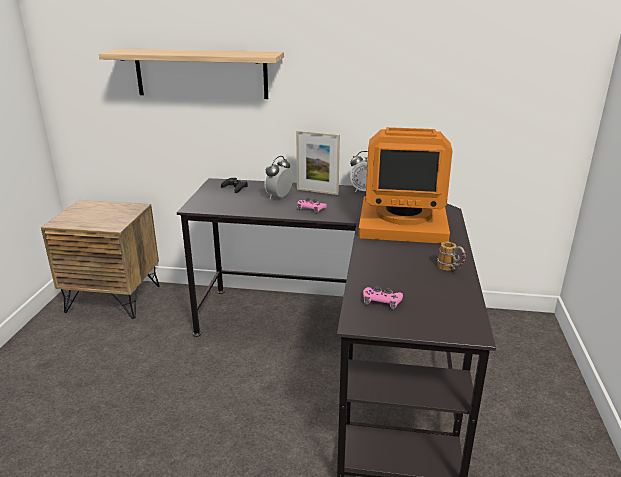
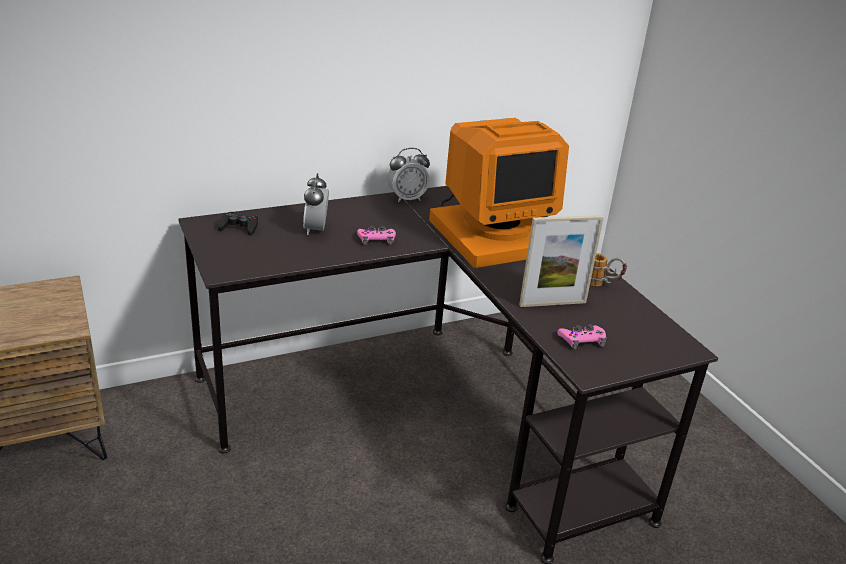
camera: 35 degrees left, 5 degrees up
(201, 73) = (162, 63): shelf -> none
(317, 191) = (353, 211): picture frame -> picture frame (552, 303)

